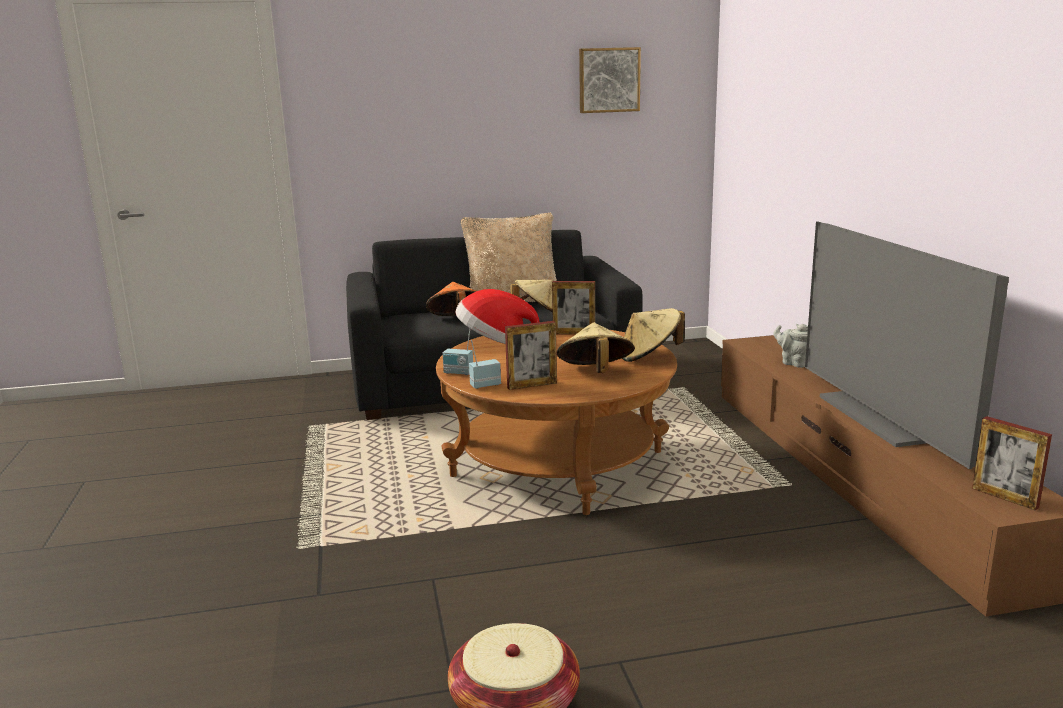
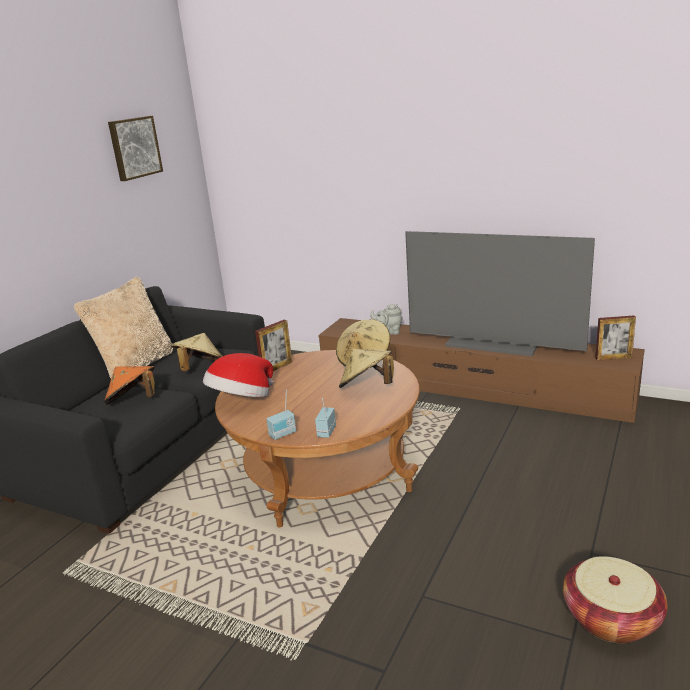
camera: 50 degrees left, 5 degrees up
(532, 385) = (354, 415): picture frame -> none

